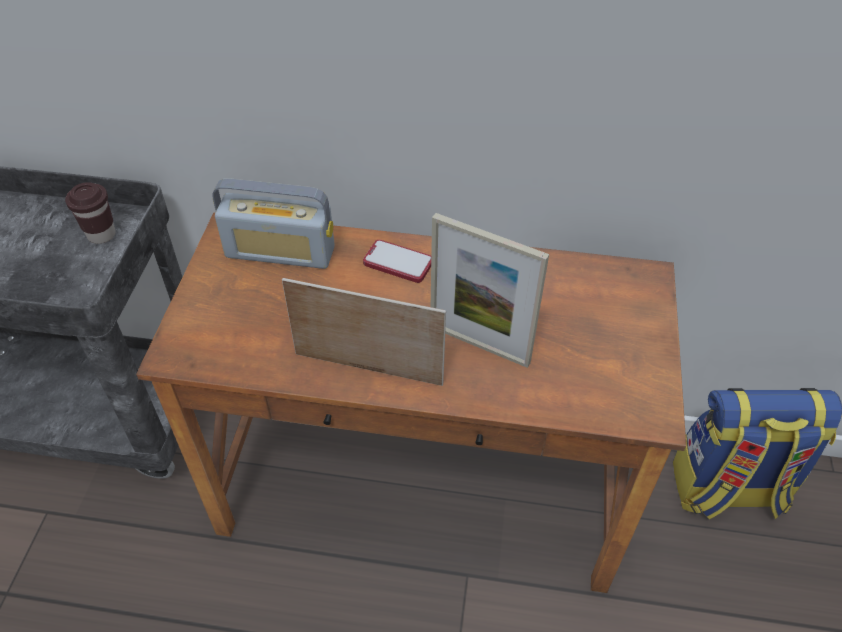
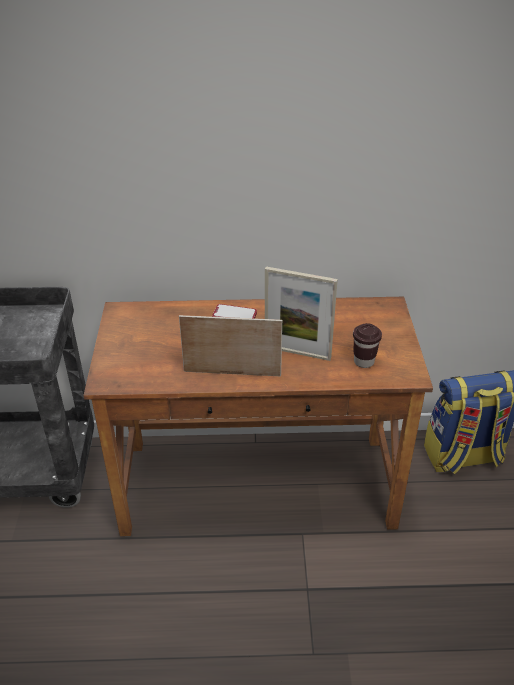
camera: 10 degrees left, 10 degrees down
(101, 235) = (32, 324): brown cup -> brown cup (364, 362)
(280, 252) = (157, 318): radio -> none

